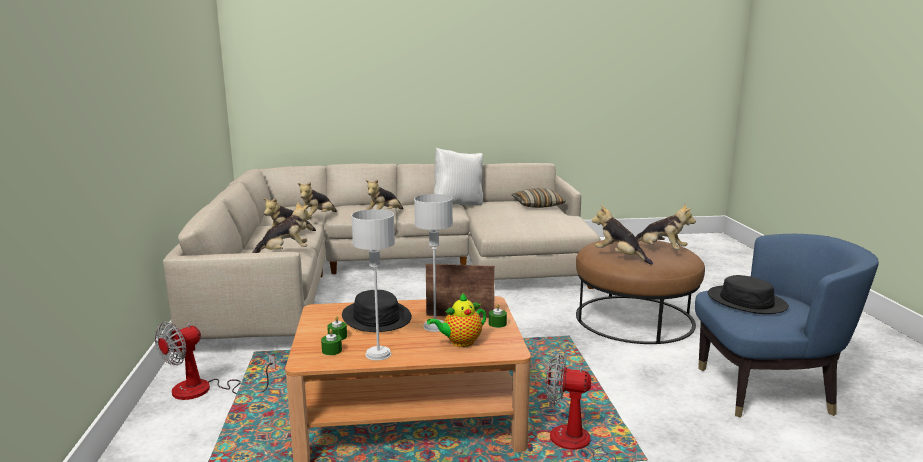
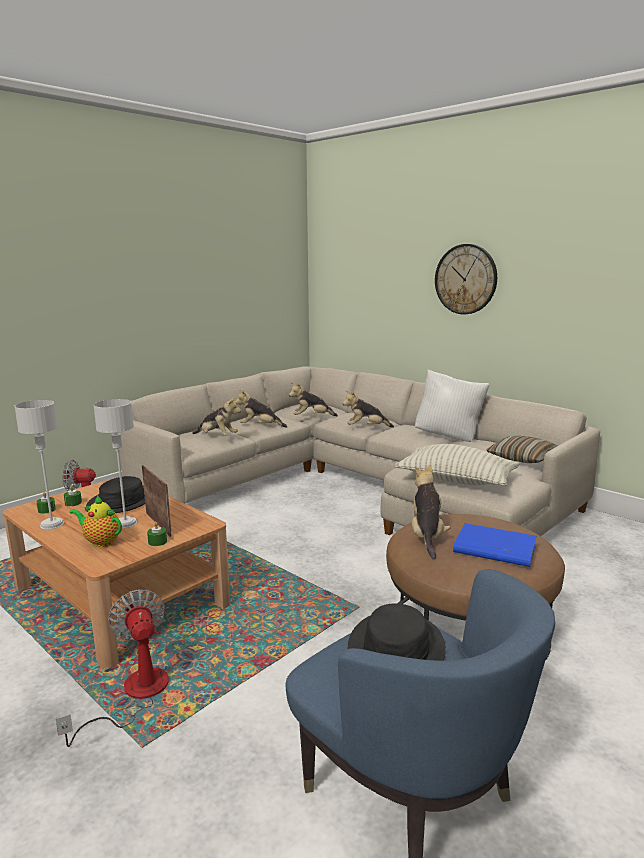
camera: 50 degrees right, 0 degrees up
(430, 65) = (465, 279): none -> wall clock
(537, 228) = (456, 480): none -> pillow
(660, 250) = (494, 549): plush toy -> blue book

